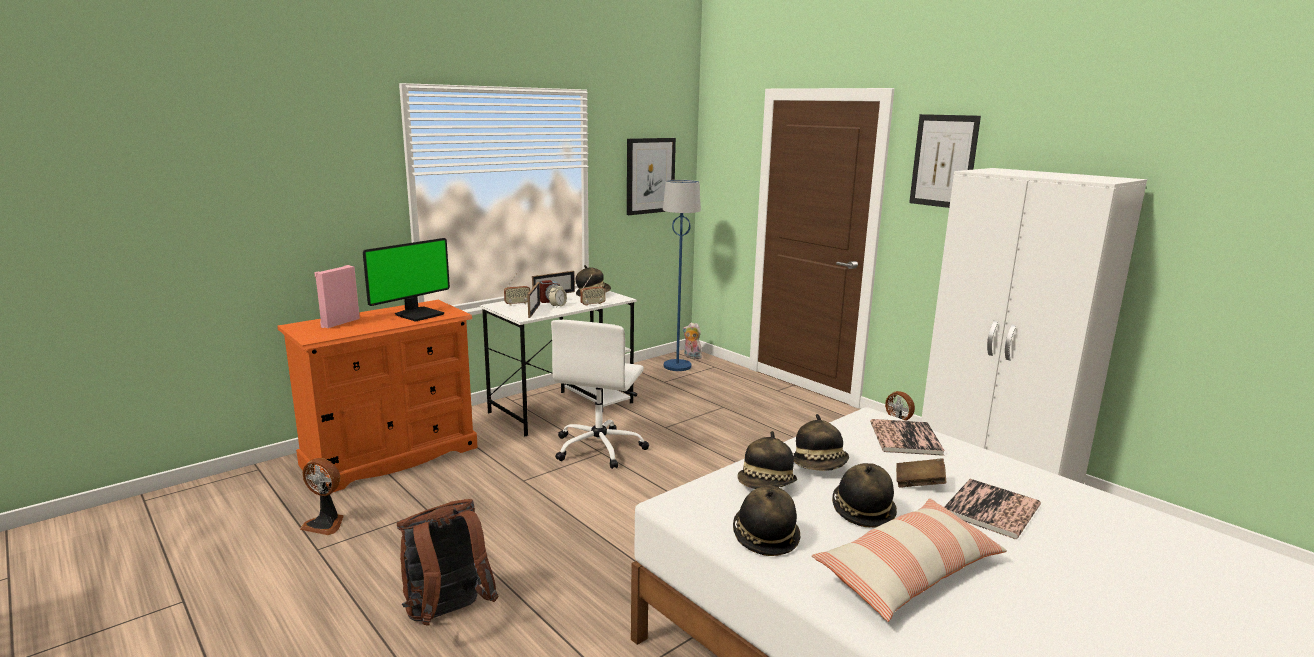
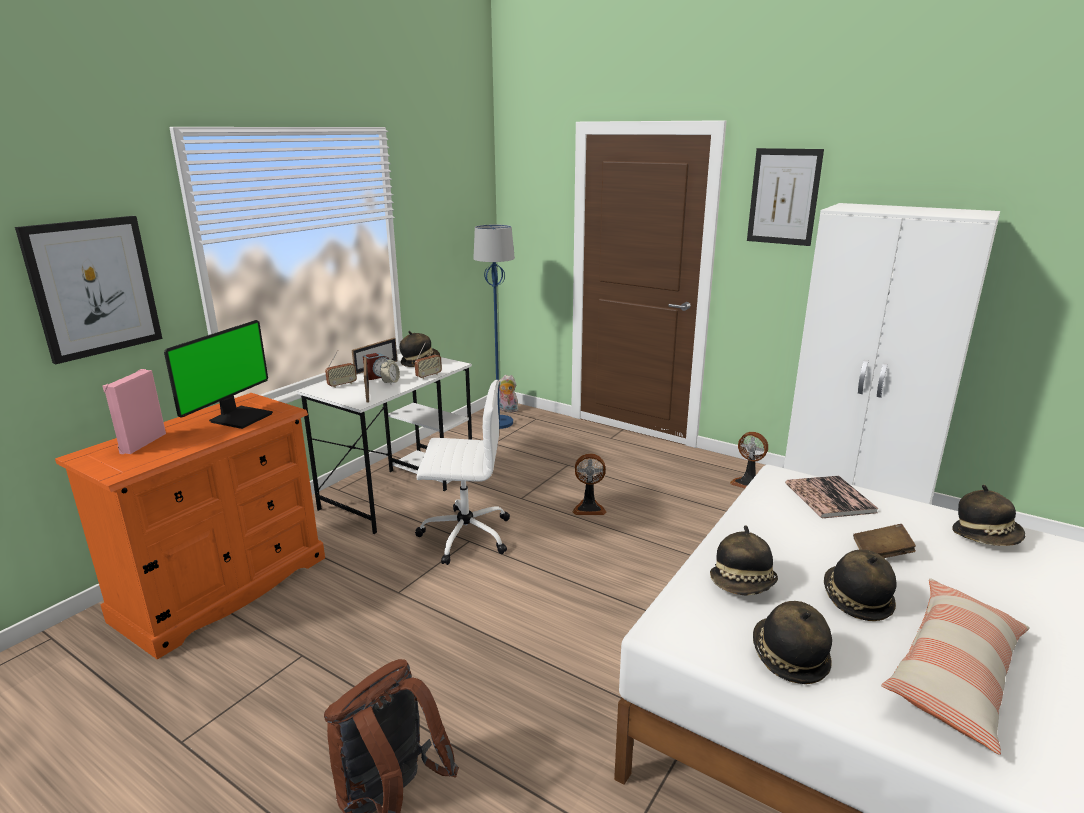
camera: 15 degrees left, 5 degrees up
(326, 524) = (177, 701): fan -> fan (589, 508)
(599, 448) = (464, 535): white office chair -> white office chair turned 90 degrees counterclockwise
(650, 175) = (454, 222): picture -> picture (93, 287)
(820, 466) = (776, 547): hat -> hat (986, 537)
(991, 509) = (965, 573): book -> none

